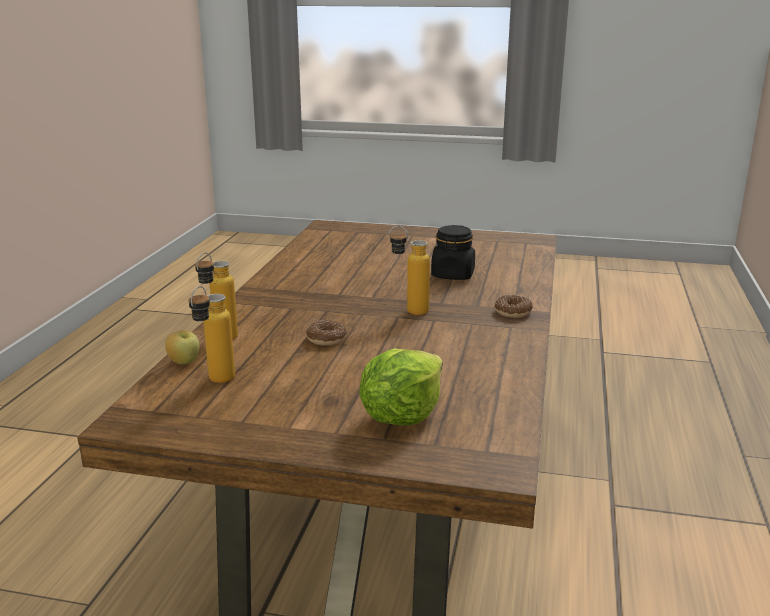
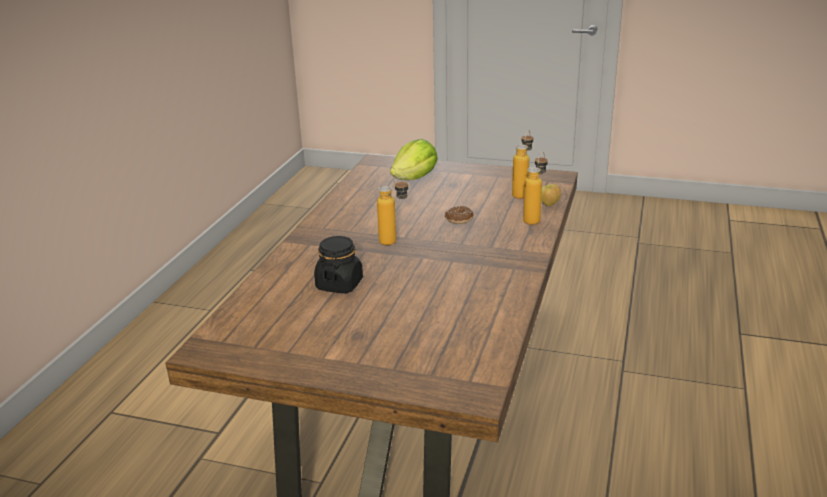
camera: 175 degrees left, 5 degrees up
(513, 312) = (312, 240): donut -> none

